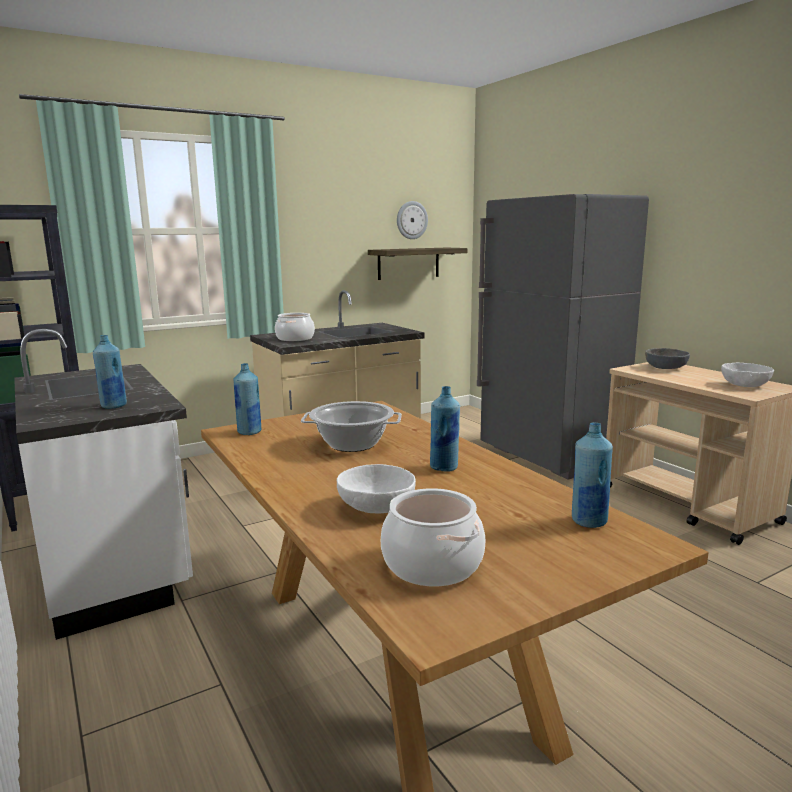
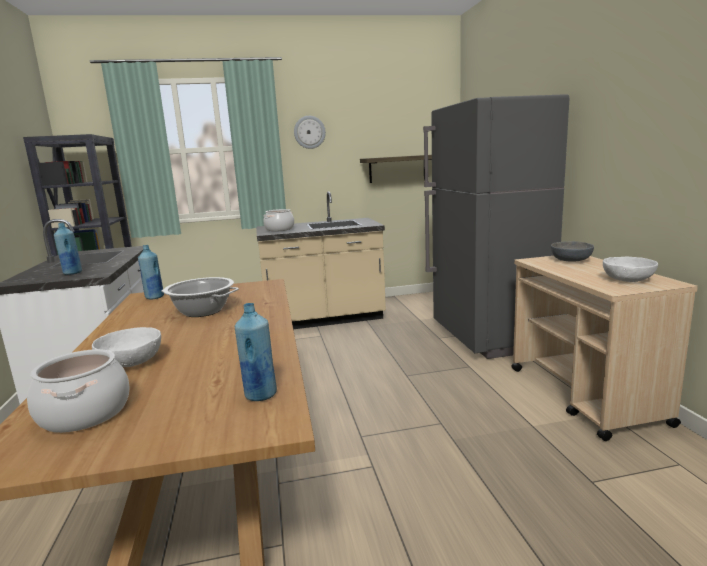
camera: 20 degrees right, 0 degrees up
(411, 220) = (399, 133): wall clock -> wall clock (309, 132)
(444, 467) = (232, 335): blue bottle -> none

